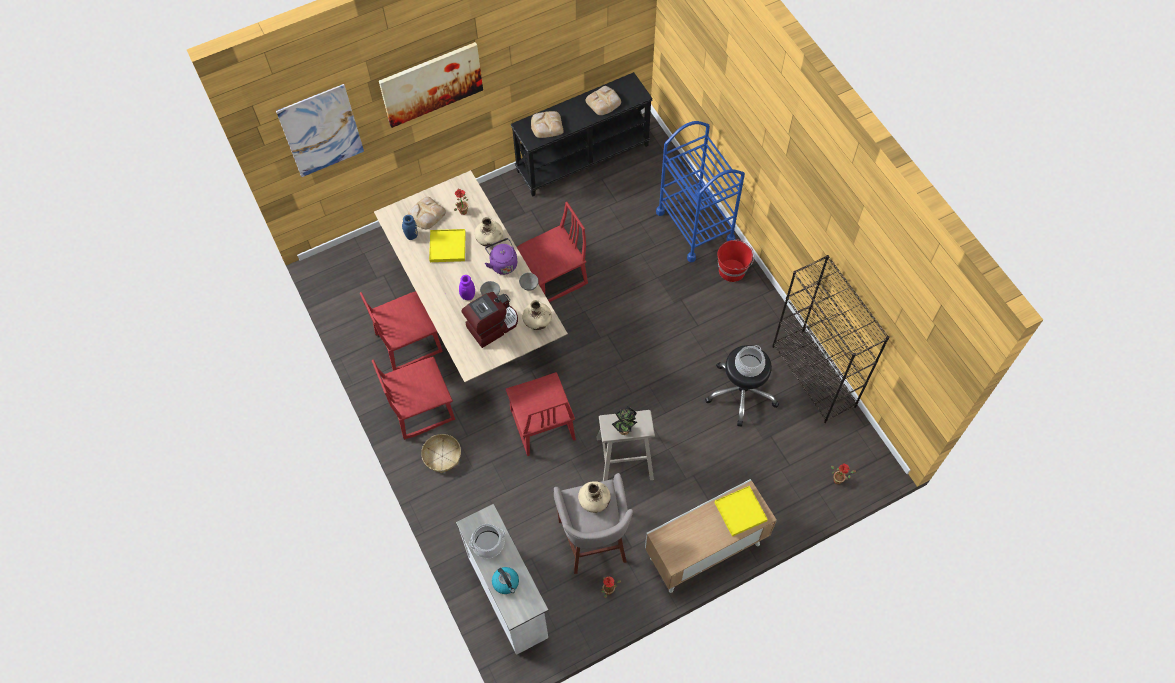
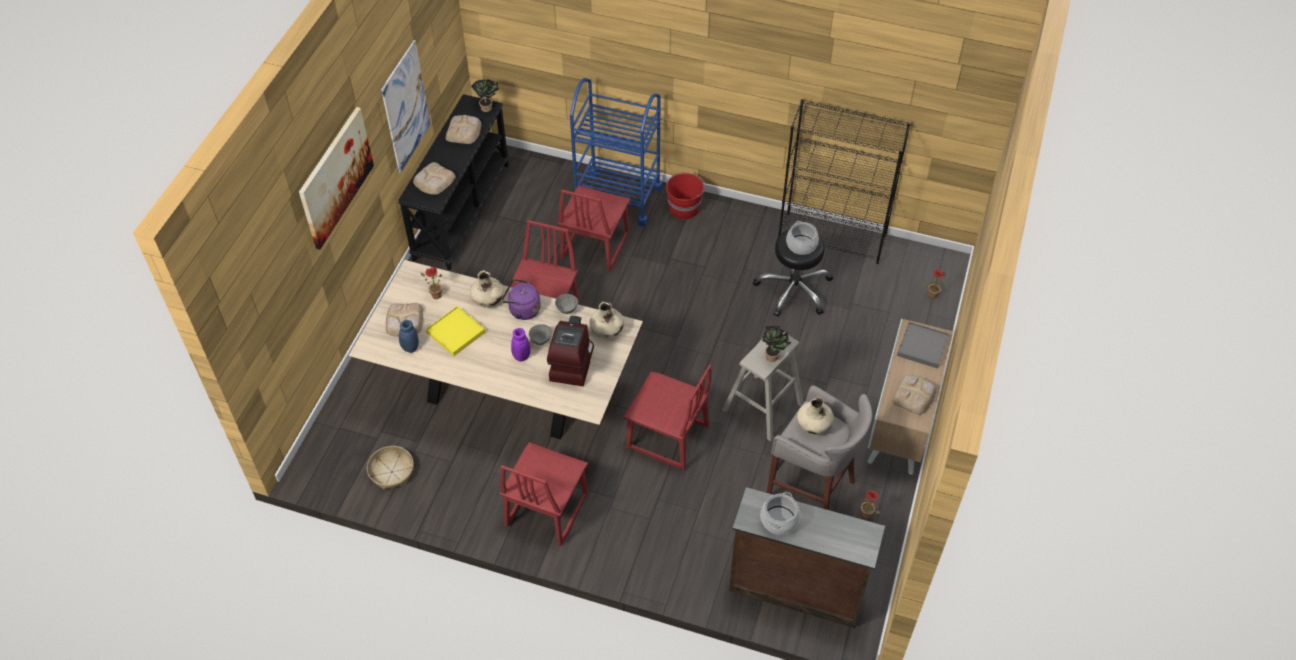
camera: 45 degrees left, 10 degrees down
(321, 131) = (268, 284): picture -> picture (406, 107)
(408, 342) = (471, 466): red chair -> red chair (594, 245)
(442, 456) = (610, 531): basket -> basket (391, 472)
(506, 582) = (829, 535): kettle -> none
(509, 596) = (795, 589): white dresser -> brown dresser
(638, 95) = (488, 107): none -> potted plant
(692, 541) = (914, 396): none -> bread
(740, 511) = (922, 346): yellow tray -> grey tray

